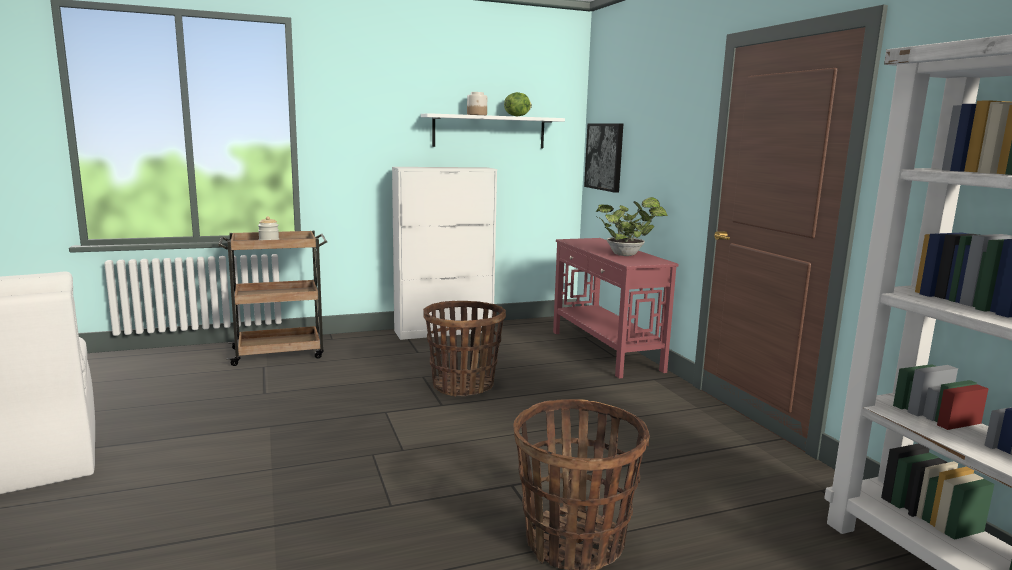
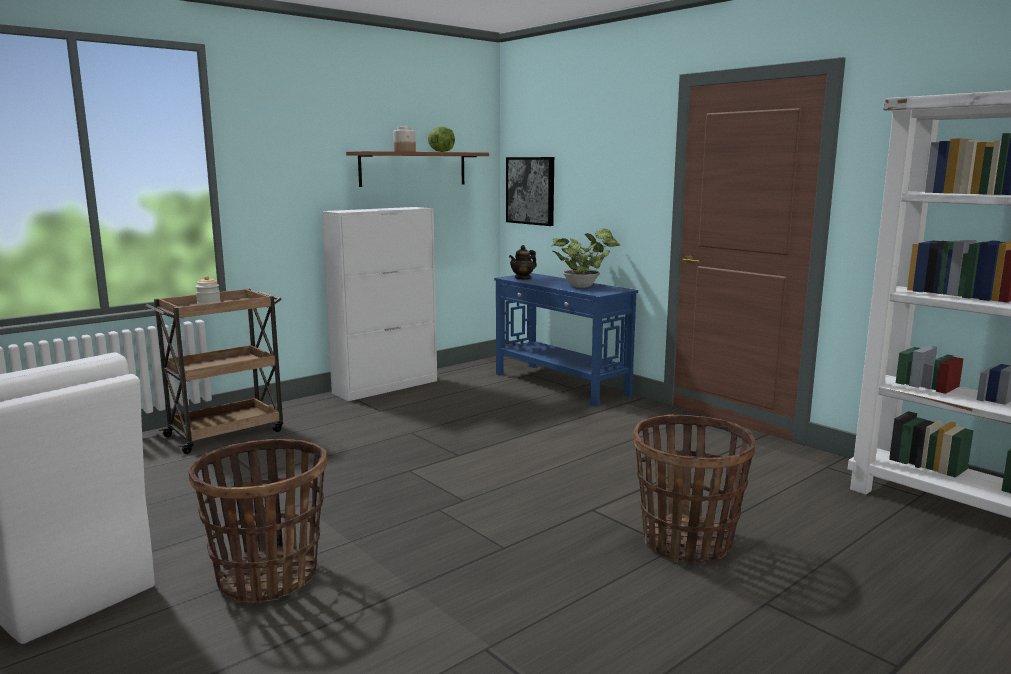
camera: 20 degrees left, 0 degrees up
(463, 386) = (461, 435): basket -> basket (268, 577)
(489, 131) = (413, 169): white shelf -> brown shelf
(581, 242) = (523, 278): none -> teapot
(605, 351) = (560, 384): red console table -> blue console table

